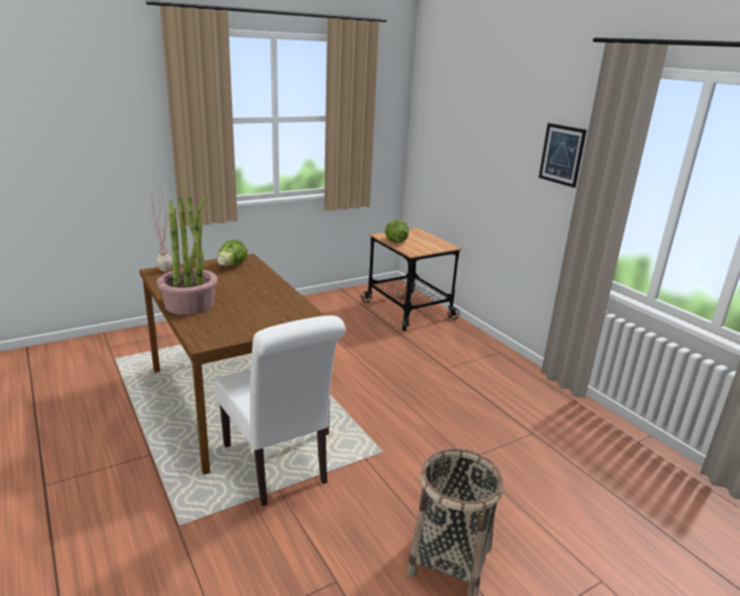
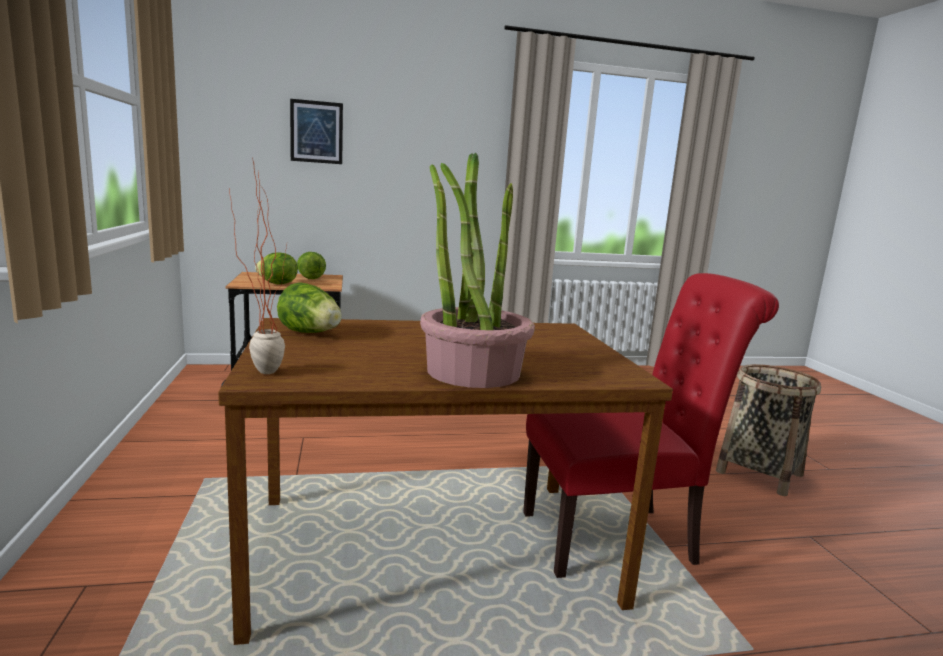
camera: 70 degrees left, 10 degrees down
(278, 467) = (618, 538): white chair -> red chair
(432, 243) = (310, 277): none -> lettuce
(561, 154) = (466, 143): picture -> picture (316, 132)

